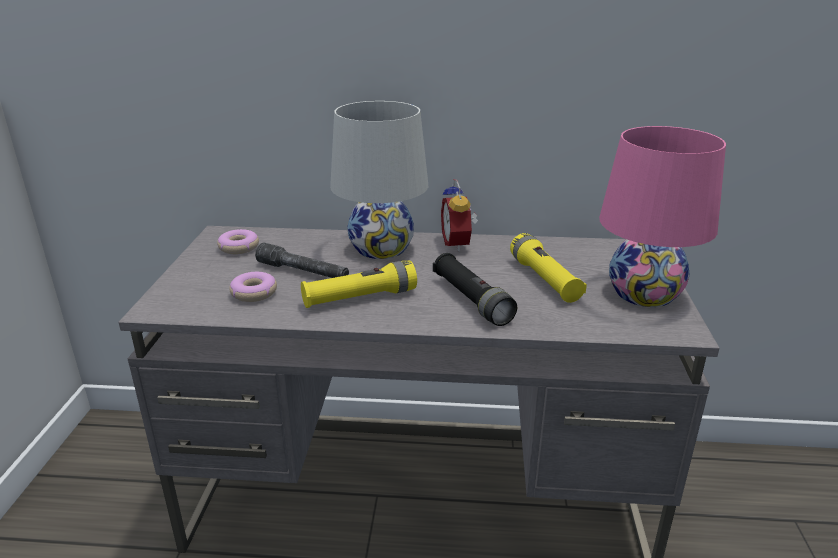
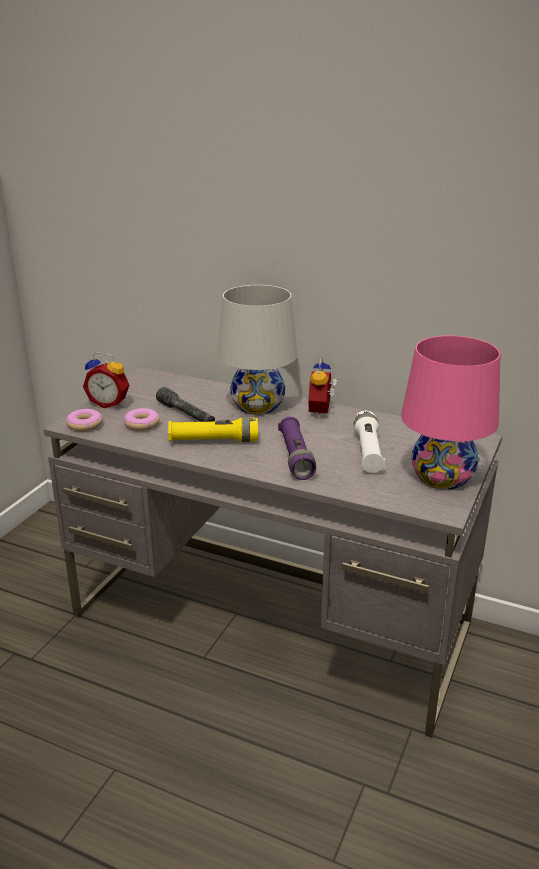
camera: 20 degrees right, 0 degrees up
(194, 274) = (109, 403): none -> alarm clock
(238, 247) = (152, 388): donut -> donut (84, 425)
(471, 300) = (296, 457): black flashlight -> purple flashlight
(544, 280) = (368, 452): yellow flashlight -> white flashlight

